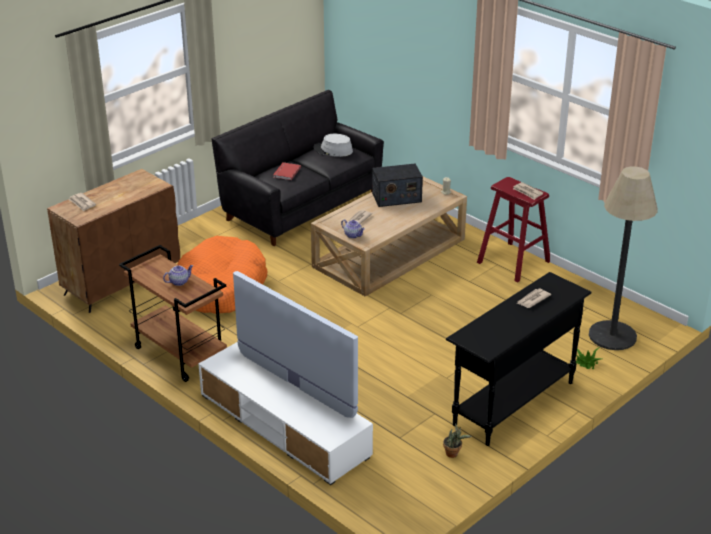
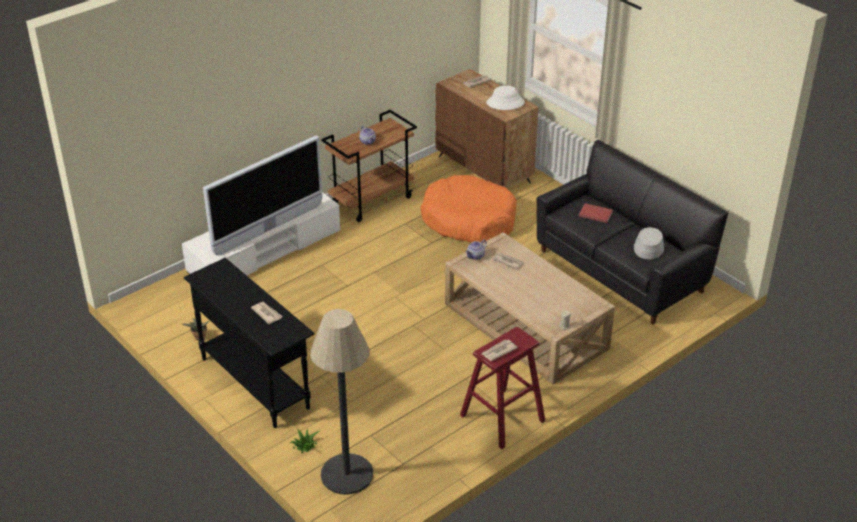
camera: 95 degrees right, 5 degrees up
(131, 185) = (505, 103): none -> white hat
(396, 197) = (552, 289): radio -> none

